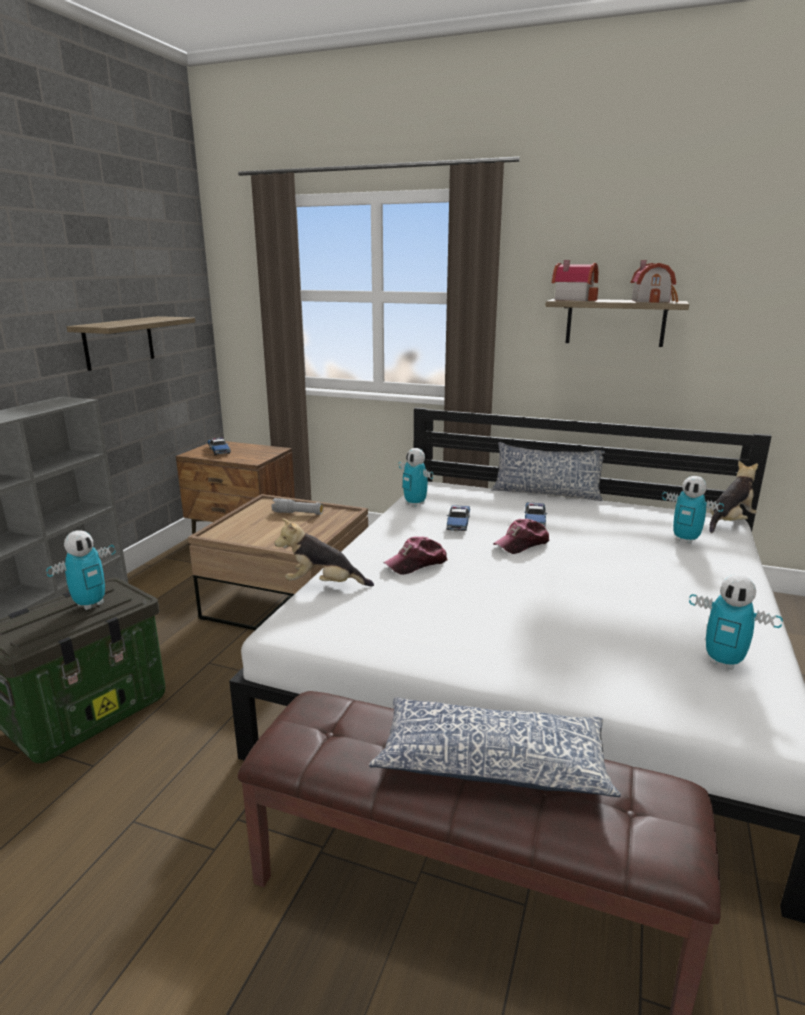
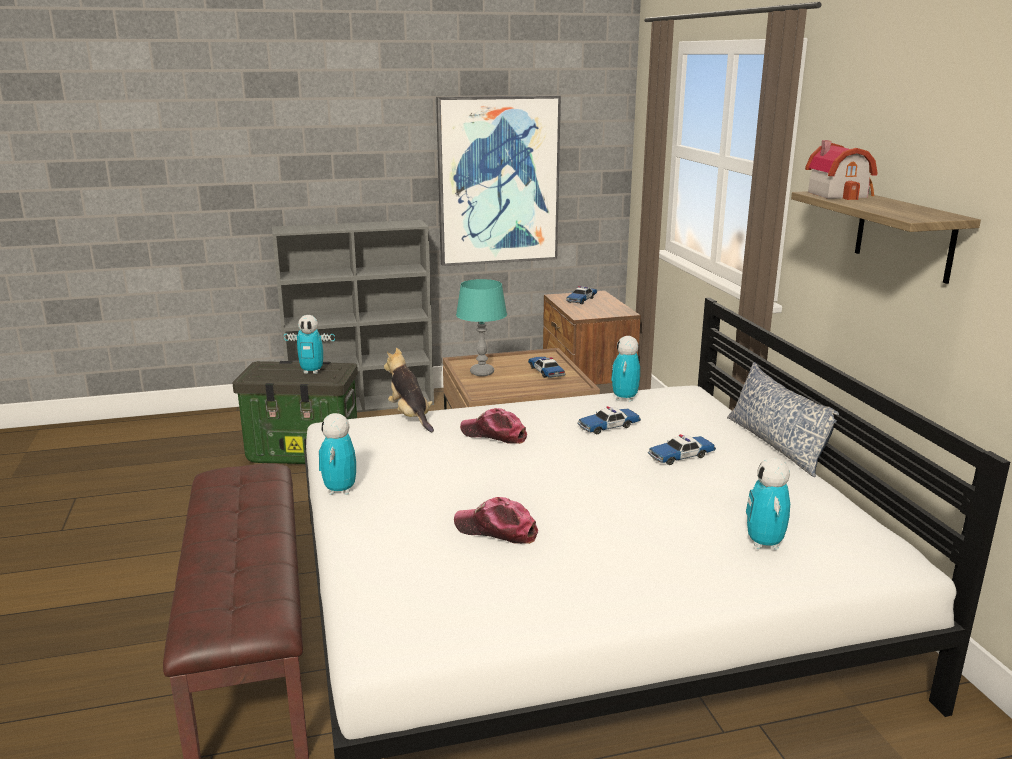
camera: 55 degrees right, 0 degrees up
(119, 342) = (498, 181): shelf -> picture
(252, 534) = (481, 372): none -> turquoise table lamp
(298, 513) = (546, 372): grey flashlight -> toy car
(491, 762) = (247, 542): pillow -> none
(522, 544) = (604, 464): cap -> cap (496, 530)
(653, 301) = (916, 211): toy house -> none
(723, 662) = (476, 607): toy robot -> toy robot (340, 490)
(729, 522) = (892, 566): plush toy -> none

